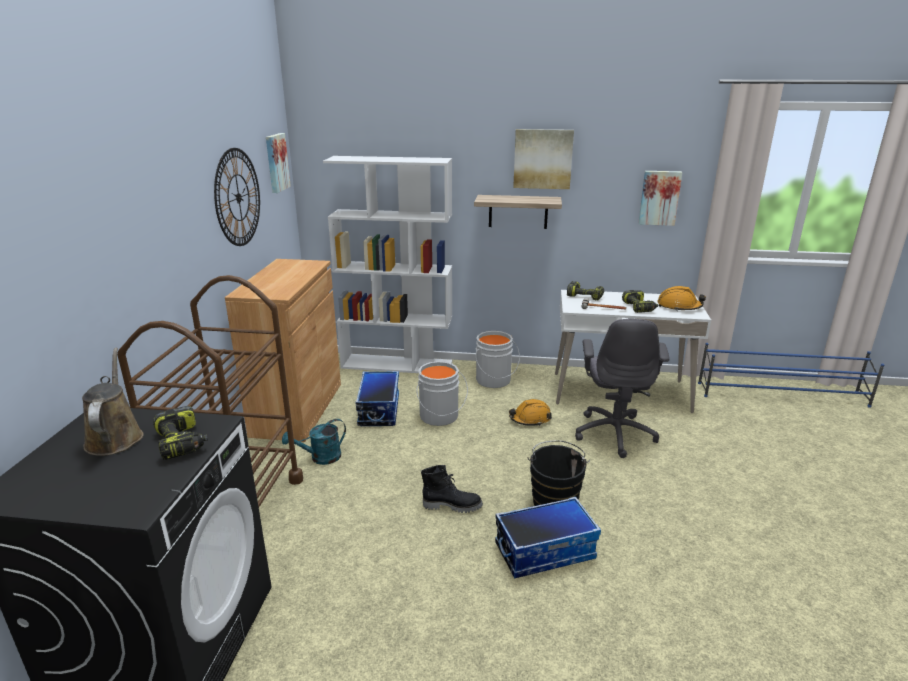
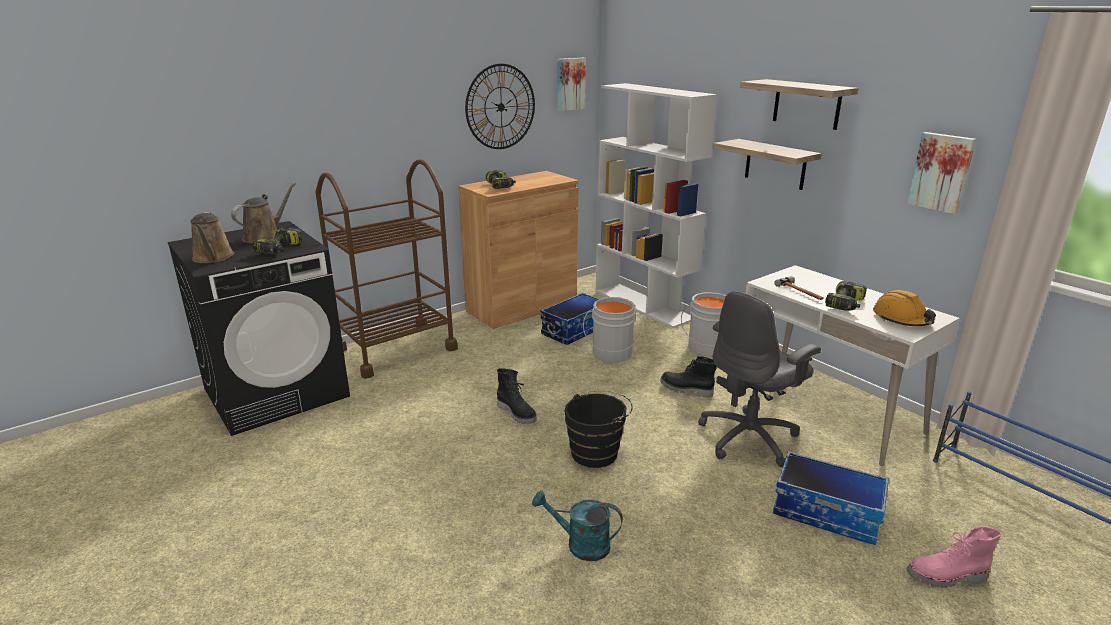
camera: 45 degrees right, 0 degrees up
(110, 495) = (213, 258): none -> brown watering can
(320, 458) = (486, 343): turquoise watering can -> turquoise watering can (580, 545)
(530, 419) = (686, 390): orange hard hat -> black boot
(543, 159) = (806, 104): picture -> shelf
(545, 551) = (528, 477): storage box -> storage box (827, 513)
(586, 296) = (807, 278): power drill -> power drill (500, 186)
(802, 460) = (947, 577): none -> pink boot

